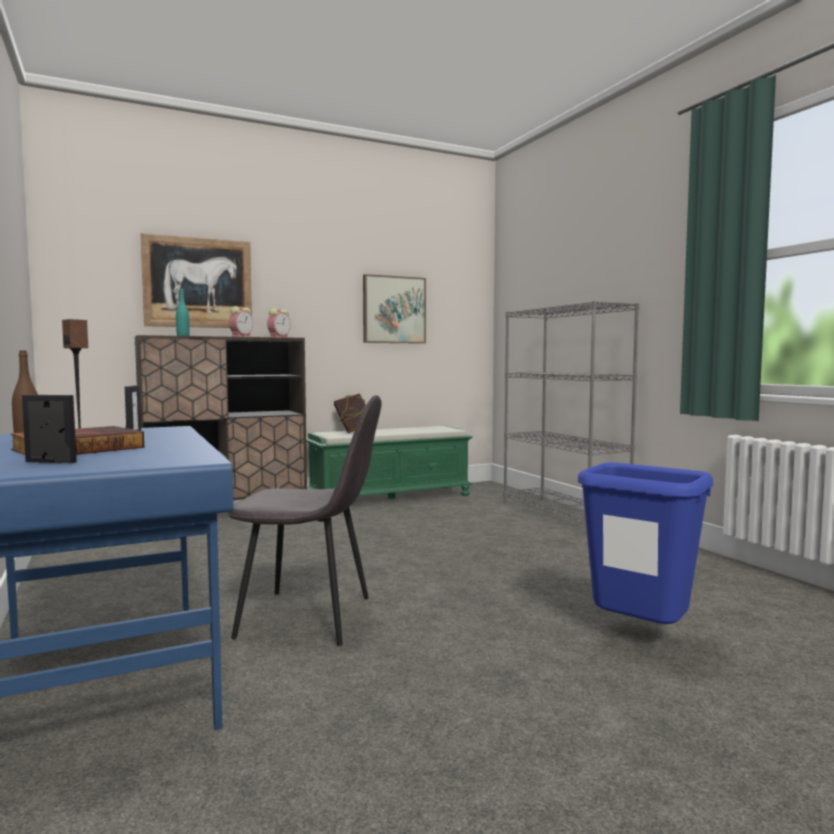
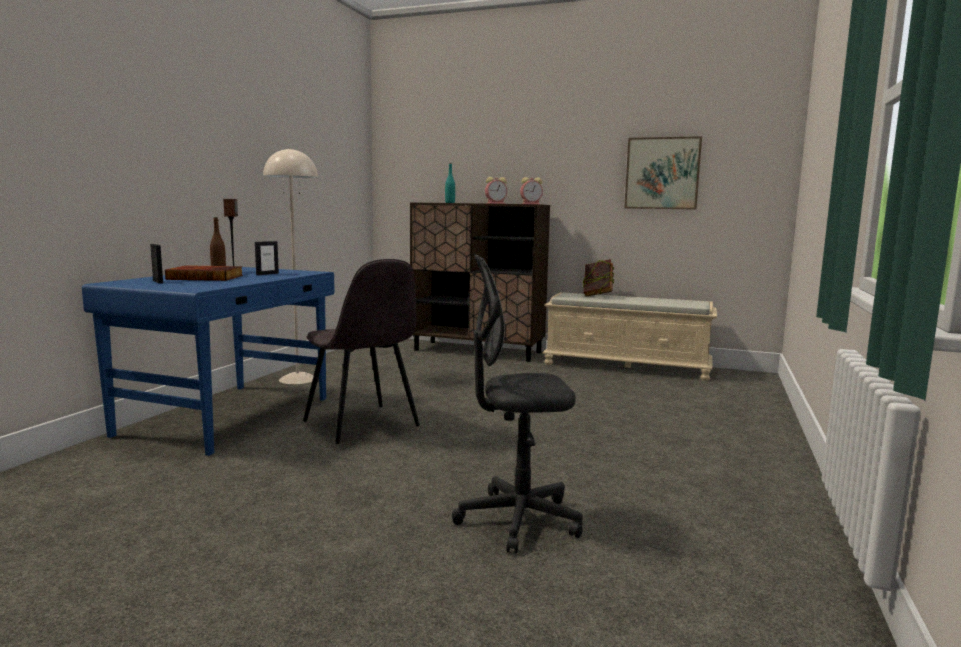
camera: 45 degrees right, 5 degrees up
(78, 599) = (297, 379): none -> beige floor lamp
(198, 283) = (478, 157): picture -> none
(390, 497) = (627, 366): green bench -> beige bench
(563, 514) = (761, 420): grey bookcase -> none
(638, 636) = (518, 520): blue trash can -> grey office chair

